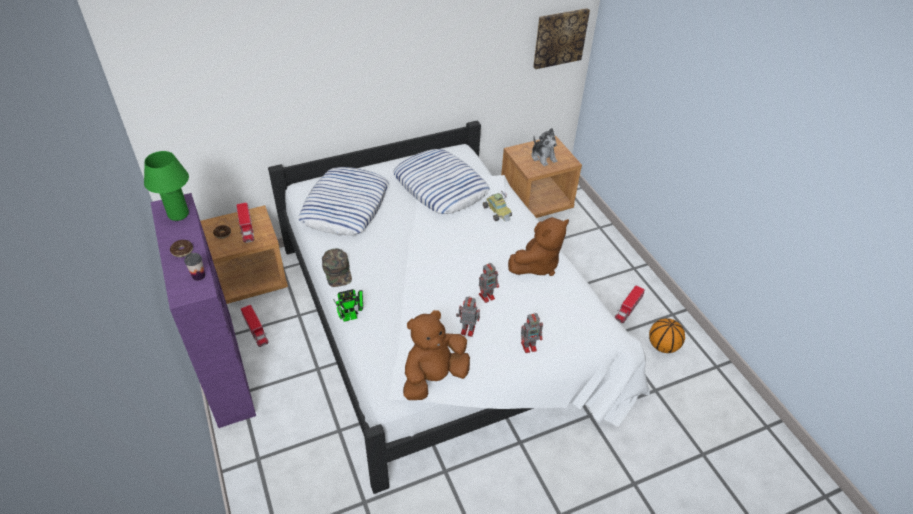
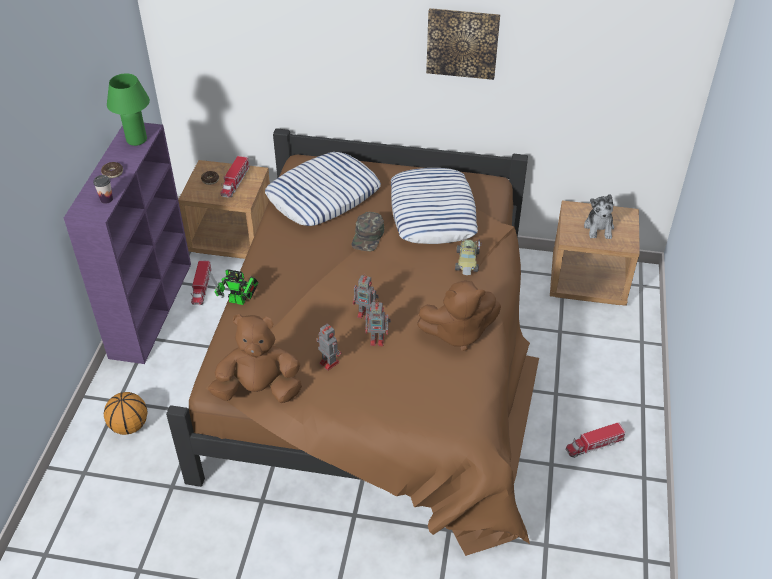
camera: 35 degrees right, 0 degrees up
(337, 271) = (263, 254): green cap -> green cap (368, 236)
(446, 322) = (379, 364): white bed -> brown bed
(529, 346) = (374, 407): toy robot -> toy robot (366, 313)
(559, 38) = (653, 87): picture -> picture (462, 43)
(663, 346) = (599, 505): basketball -> basketball (130, 426)

